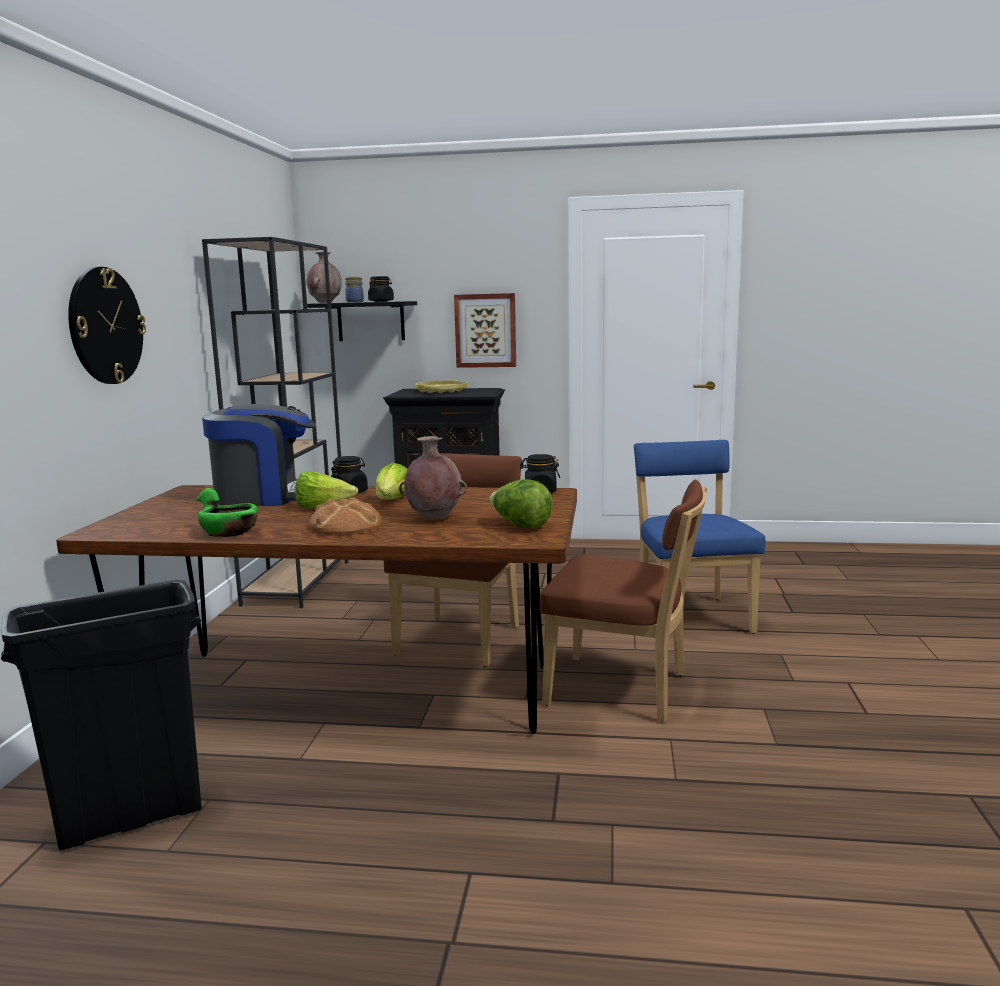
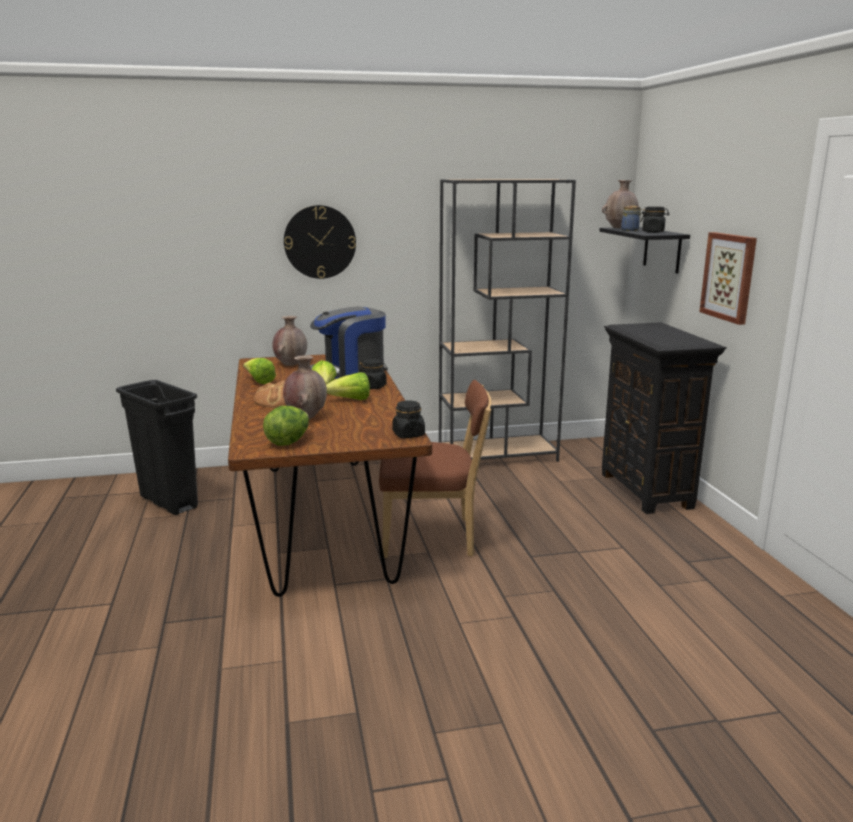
camera: 70 degrees right, 5 degrees up
(164, 517) = (291, 364): none -> brown vase
(229, 532) = (259, 381): green bowl -> lettuce
(266, 497) = (350, 372): coffee machine -> coffee machine turned 90 degrees clockwise
(441, 391) = (656, 333): yellow tray -> none
(623, 691) = (365, 627): brown chair -> none
(691, 615) = (575, 649): blue chair -> none

